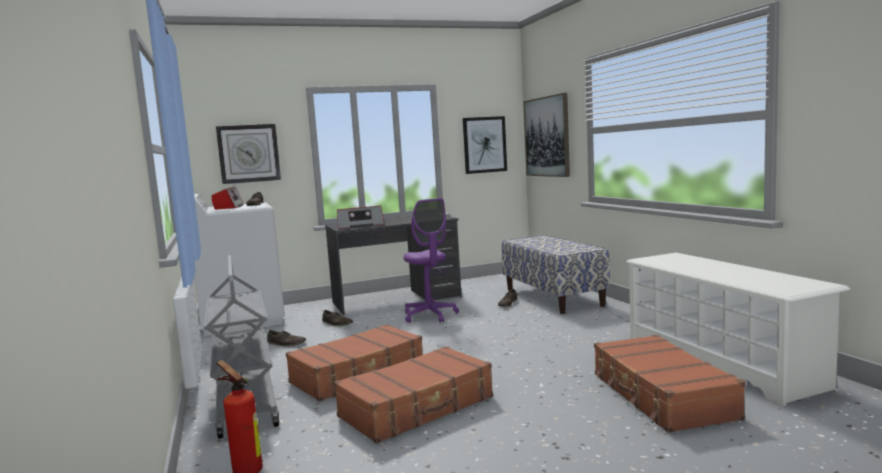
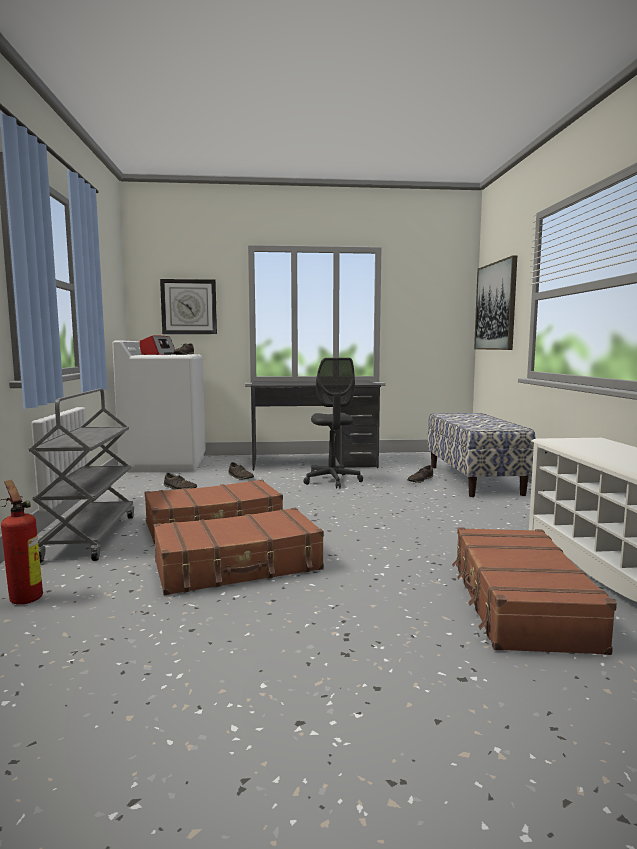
camera: 15 degrees right, 0 degrees up
(360, 225) = (280, 383): radio -> none
(430, 315) = (332, 481): purple office chair -> grey office chair
(484, 145) = (430, 313): picture -> none

